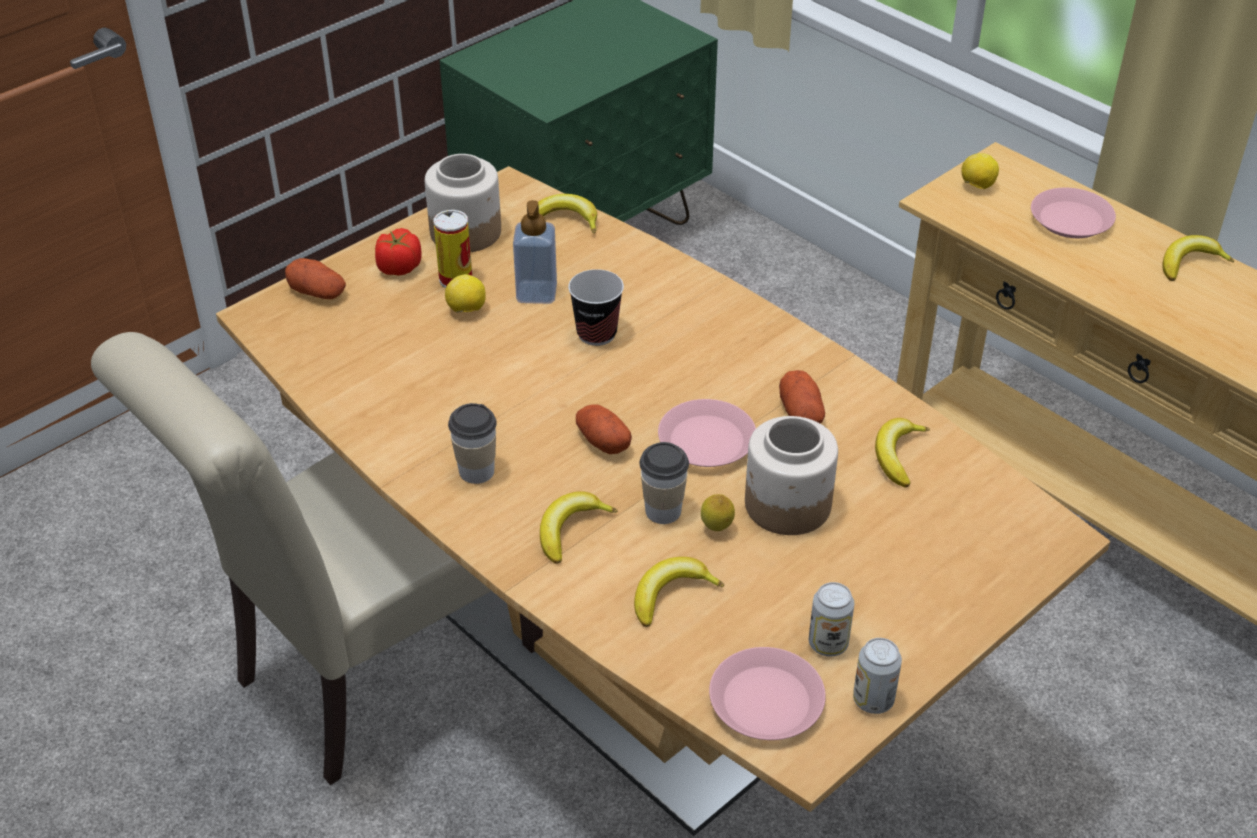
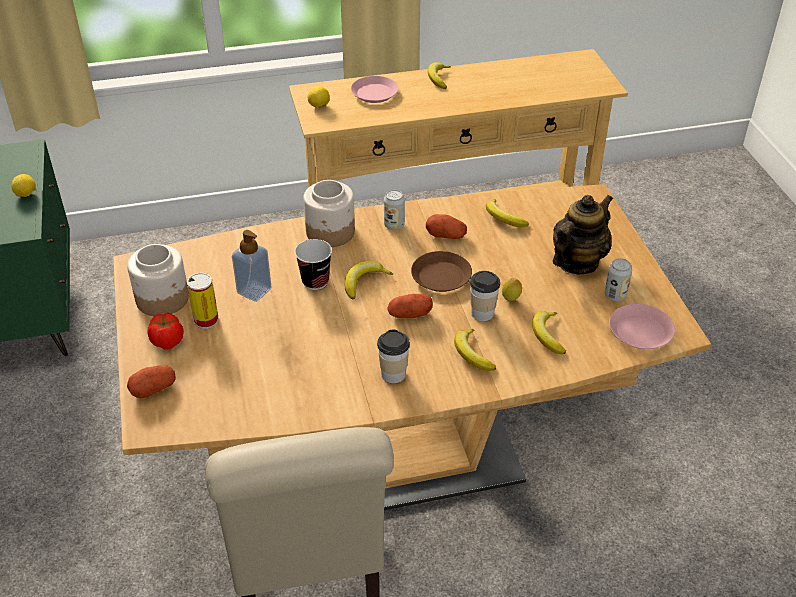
camera: 60 degrees left, 0 degrees up
(466, 310) = (241, 326): lemon -> lemon (26, 195)
(565, 220) = (196, 253): banana -> banana (364, 282)
(707, 441) = (441, 276): pink plate -> brown plate
(787, 505) = (511, 269): jar -> jar (330, 232)
(868, 573) = (577, 262): none -> teapot
(873, 700) = (659, 296): can -> can (394, 225)

